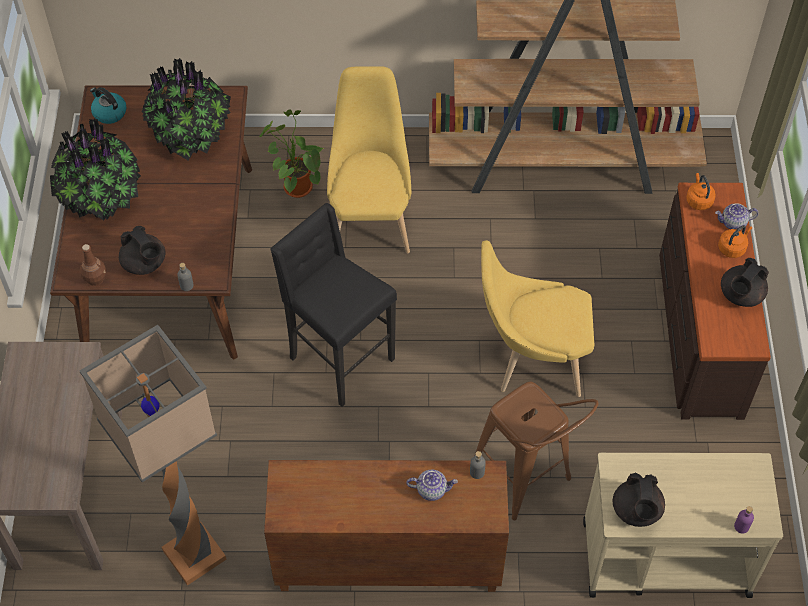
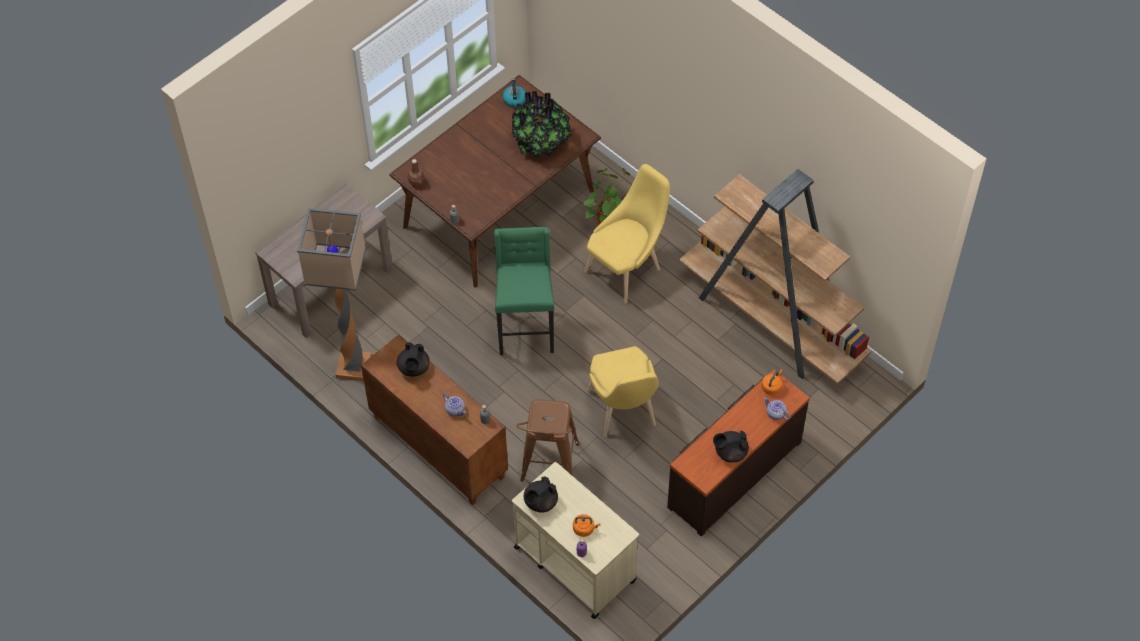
camera: 45 degrees right, 0 degrees up
(101, 200) = (461, 144): potted plant -> none
(145, 264) = (447, 193): black teapot -> black teapot (414, 368)
(339, 359) = (525, 329): black stool -> green stool
(531, 360) = (624, 412): yellow chair -> yellow chair turned 150 degrees counterclockwise
(732, 248) = (758, 425): orange kettle -> orange kettle (585, 529)

